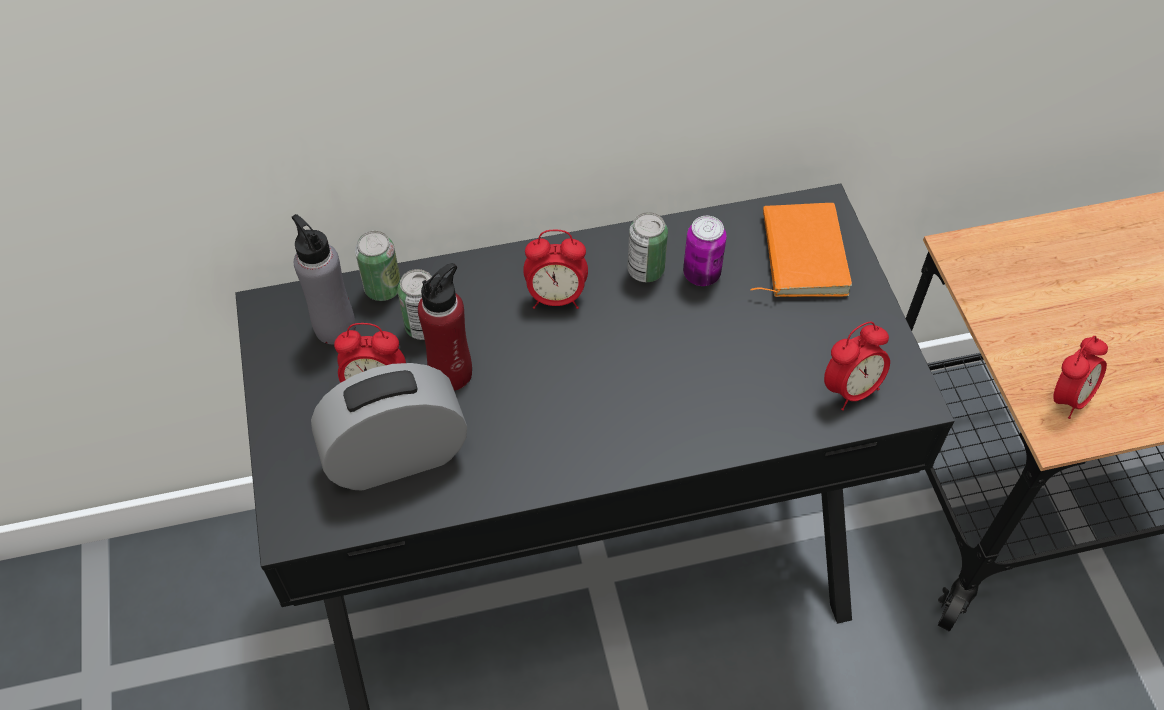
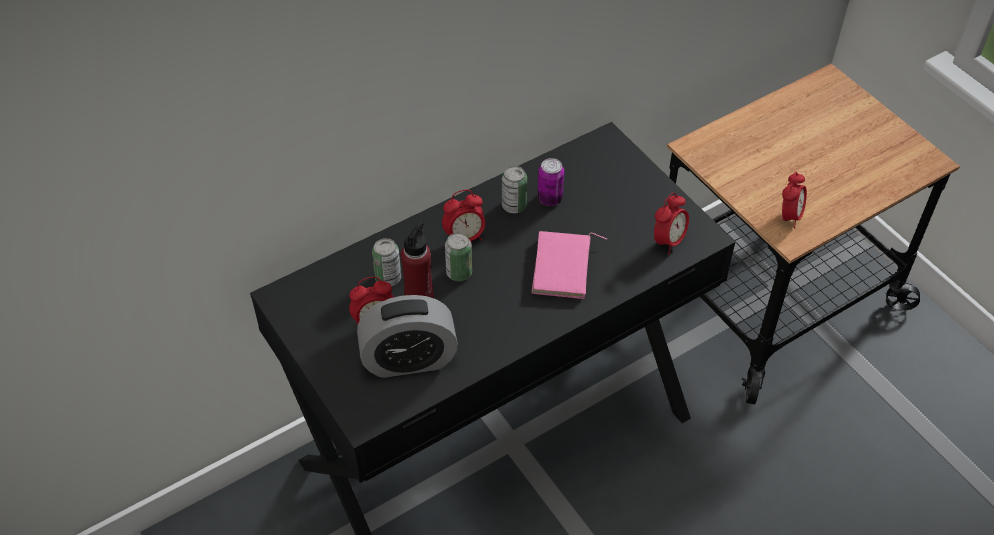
camera: 20 degrees left, 5 degrees down
(335, 327) = (329, 295): grey bottle -> none
(383, 288) = (349, 263): can -> can (459, 273)
(396, 457) = (409, 360): alarm clock -> alarm clock turned 150 degrees counterclockwise
(677, 386) = (564, 268): none -> pink book
(800, 254) = (605, 171): orange book -> none

